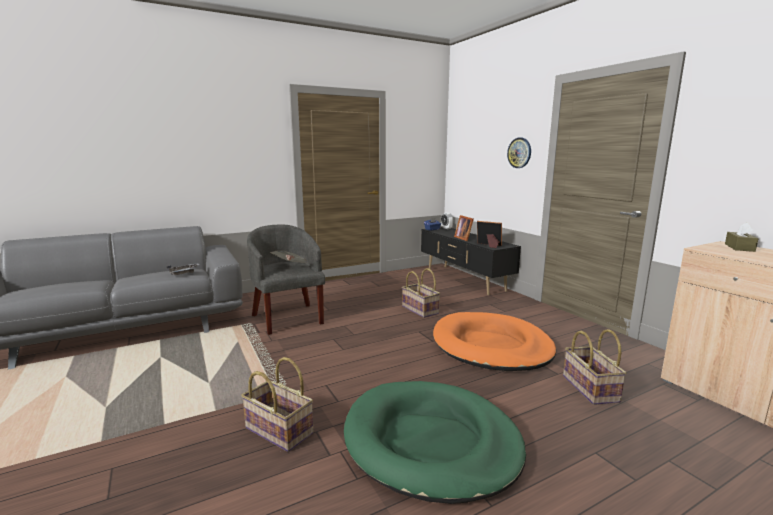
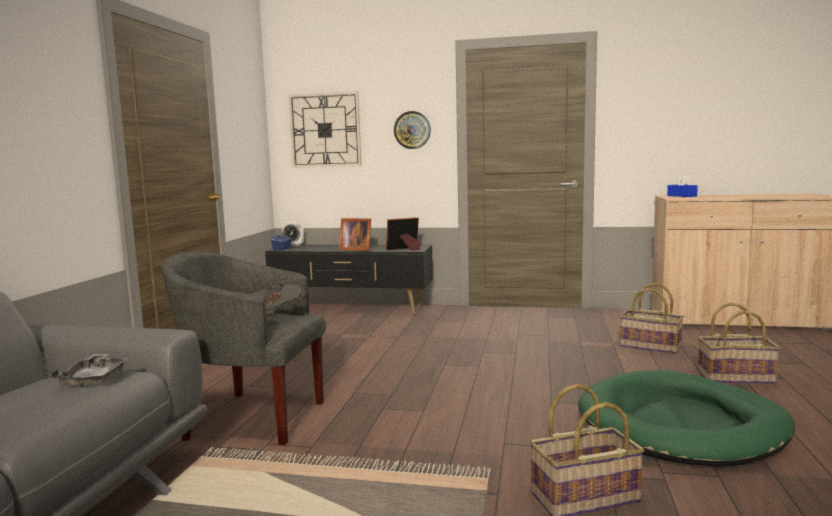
camera: 50 degrees left, 5 degrees down
(420, 310) = (390, 347): basket -> basket (735, 377)
(472, 150) = (325, 130): none -> wall clock
(491, 346) = (529, 349): orange dog bed -> none
(739, 247) = (681, 196): brown tissue box -> blue tissue box

